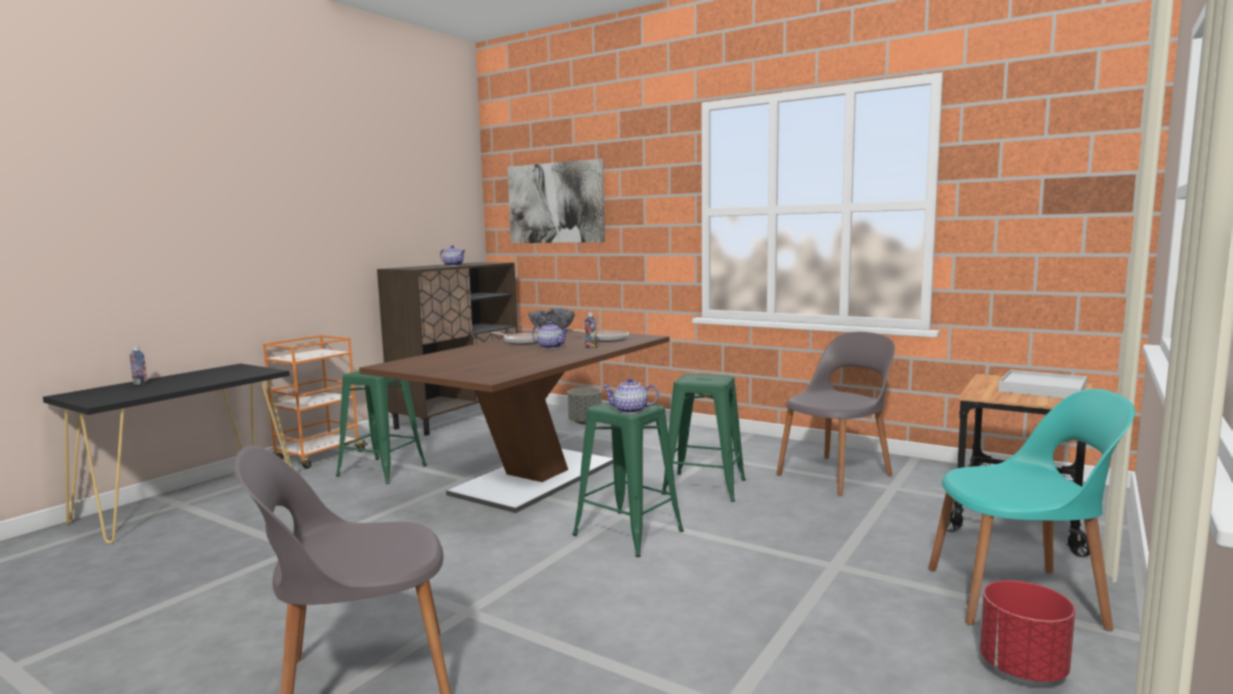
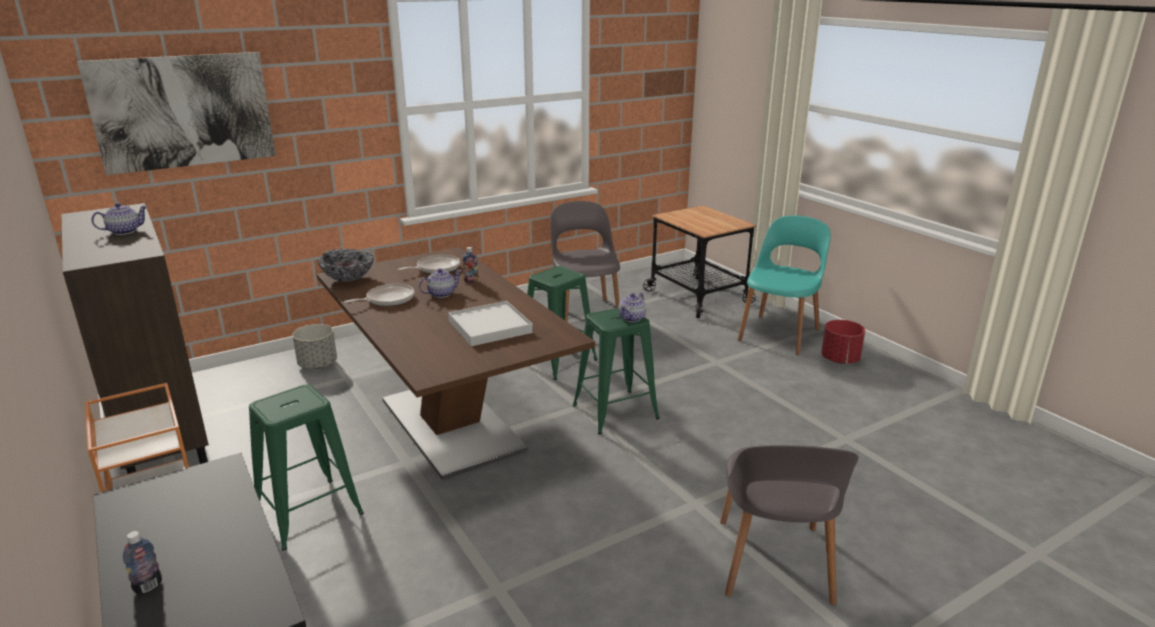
camera: 65 degrees left, 15 degrees up
(1043, 389) = (705, 217): white tray -> white tray (490, 327)

